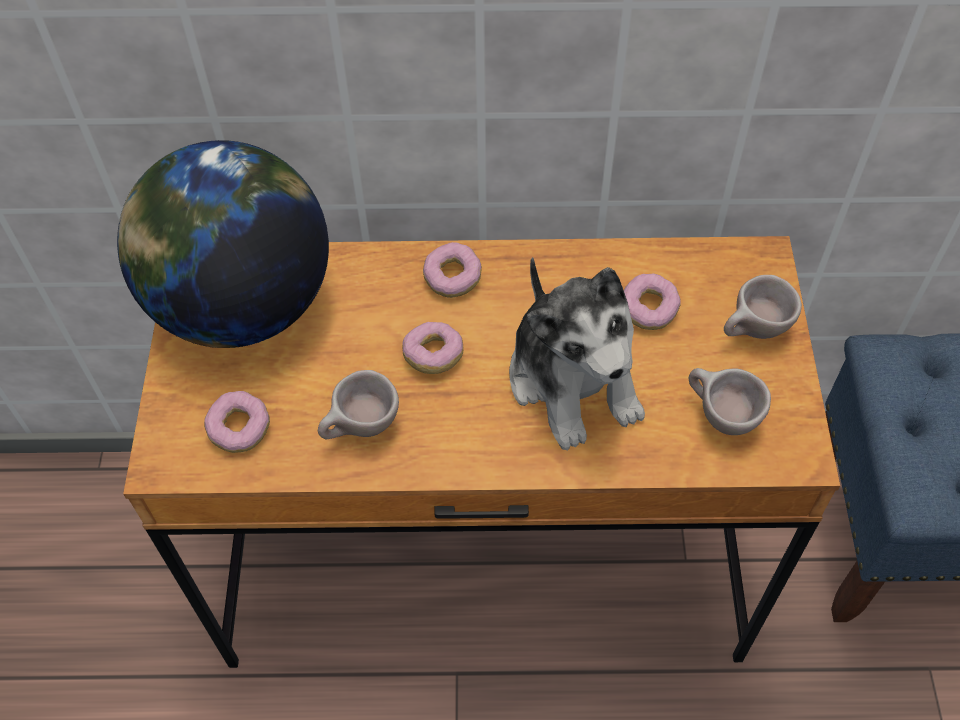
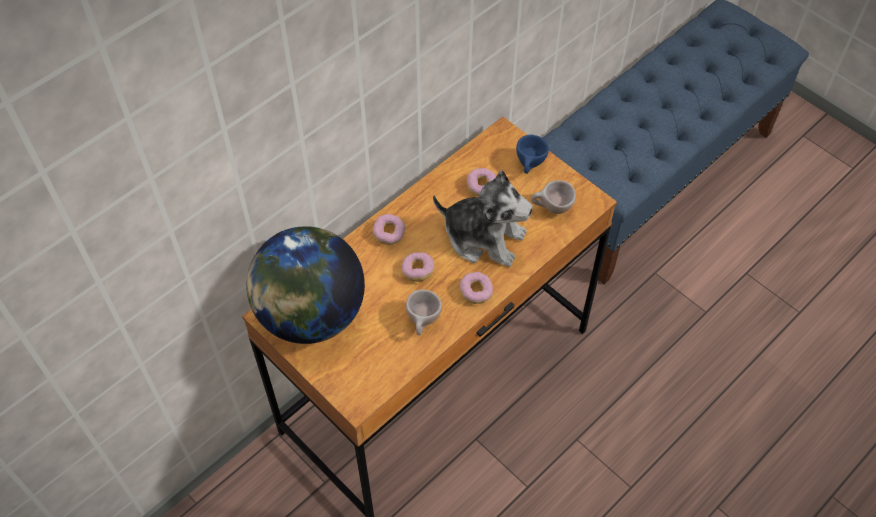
camera: 45 degrees left, 0 degrees up
(239, 429) = (373, 363): donut -> donut (476, 292)
(753, 333) = (530, 166): beige cup -> blue cup

